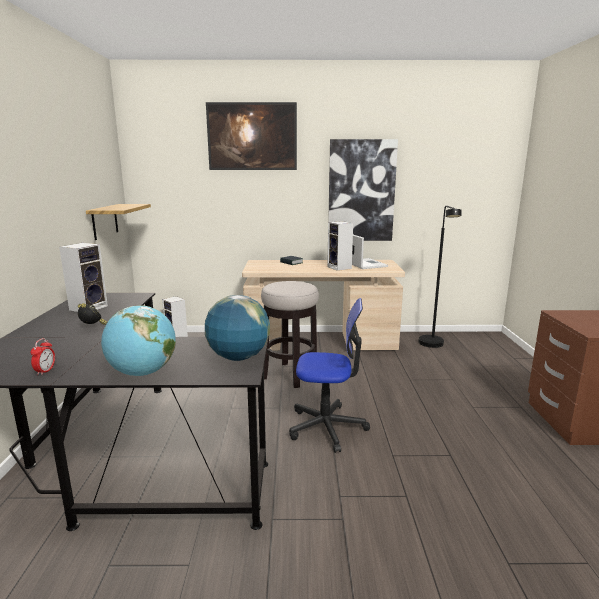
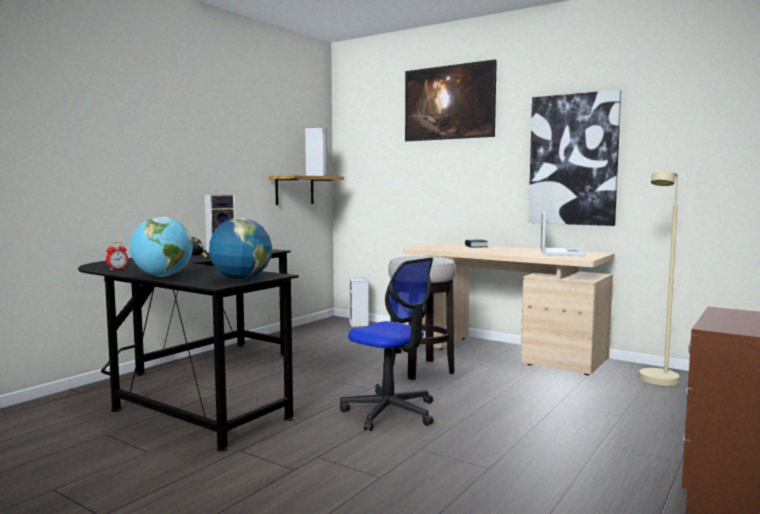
camera: 35 degrees right, 10 degrees down
(340, 268) = (519, 252): speaker -> speaker (317, 176)
(433, 345) = (657, 382): black floor lamp -> beige floor lamp

